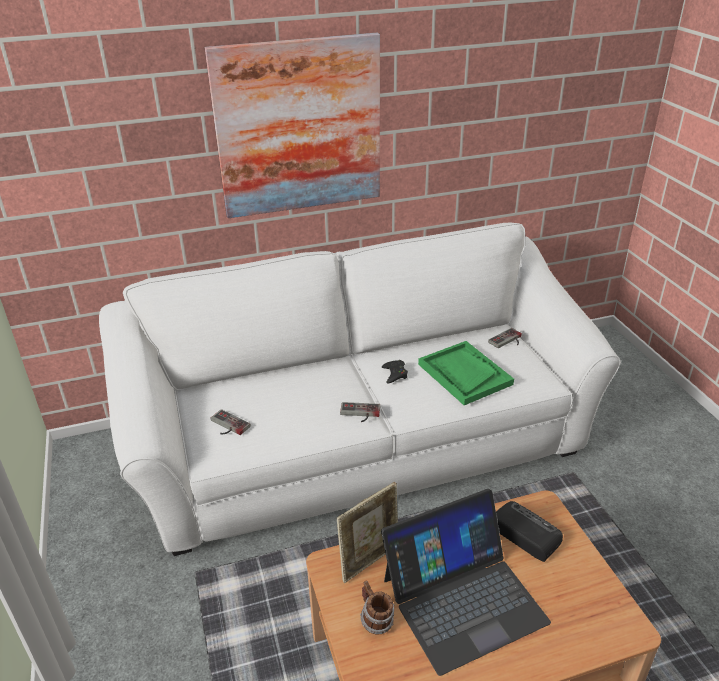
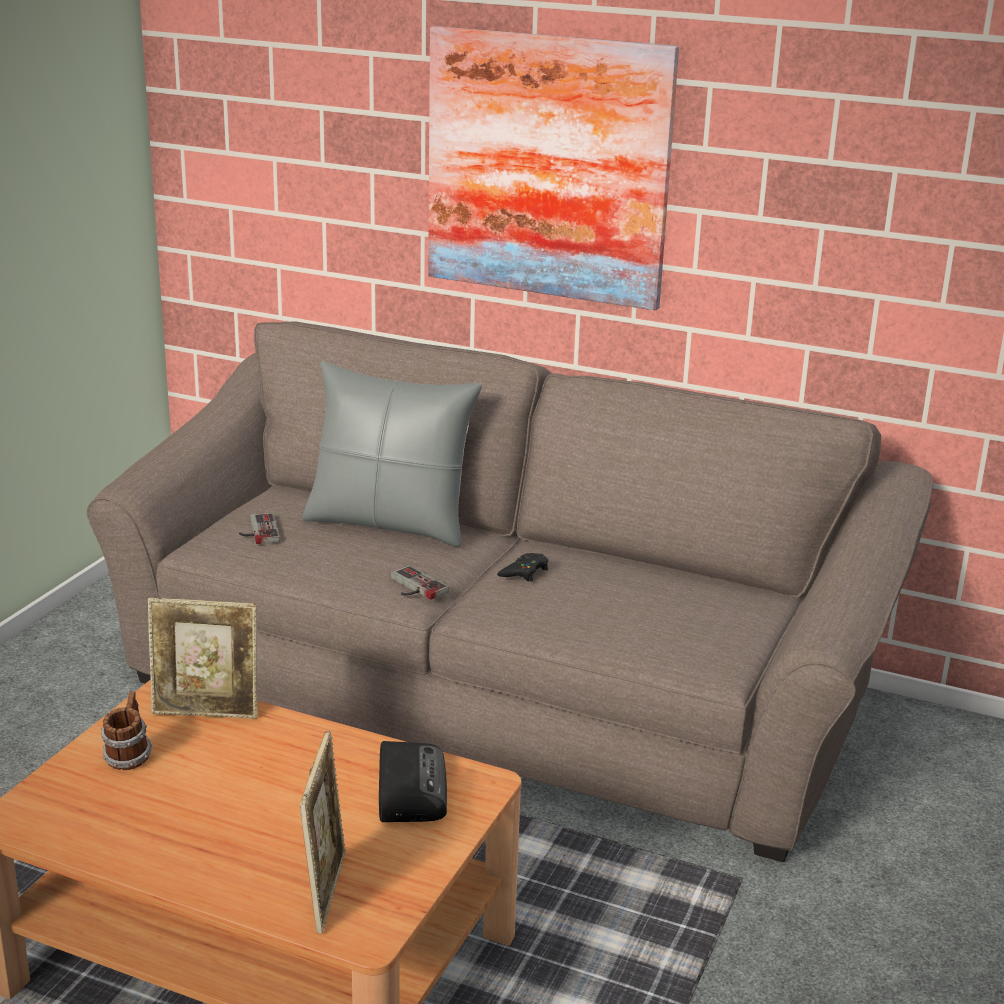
camera: 40 degrees right, 10 degrees down
(288, 381) = (389, 523): none -> grey pillow
(361, 441) = (497, 690): white sofa -> brown sofa
(463, 599) = (238, 796): laptop -> none
(464, 374) = (614, 611): green tray -> none
(508, 341) = (748, 608): game controller -> none
(581, 620) = (326, 891): none -> picture frame

